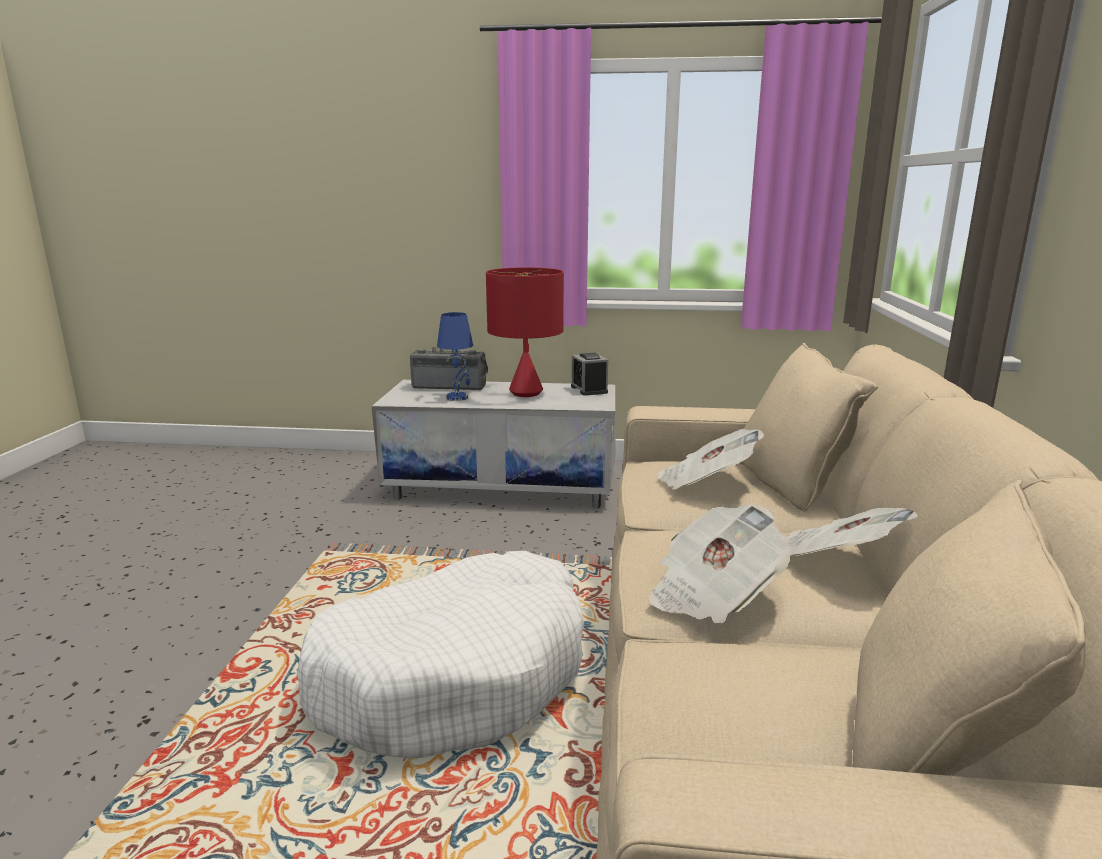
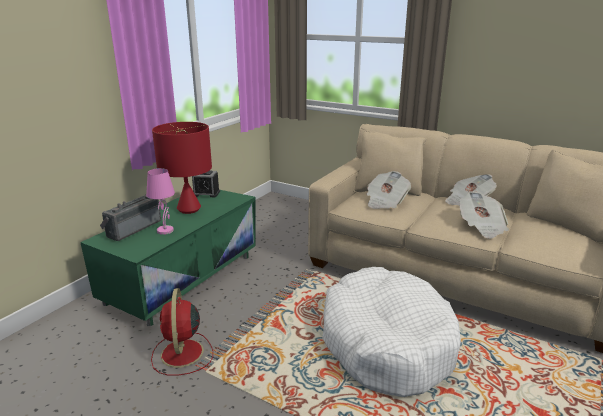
camera: 65 degrees left, 5 degrees up
(351, 530) = (182, 354): none -> red fan
(458, 397) = (165, 230): blue table lamp -> pink table lamp
(504, 487) = (185, 278): white tv stand -> green tv stand

